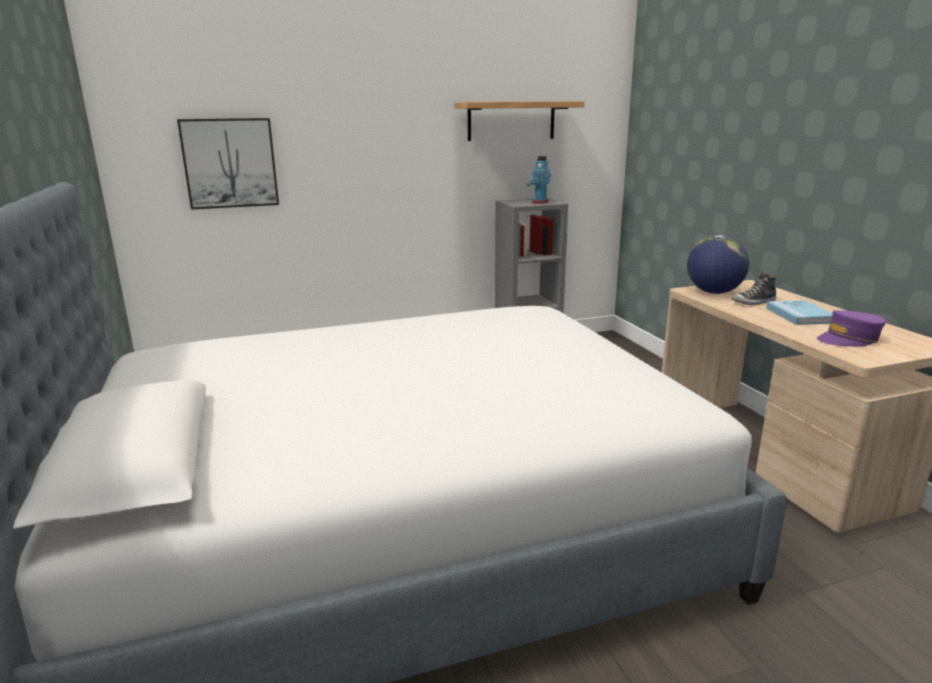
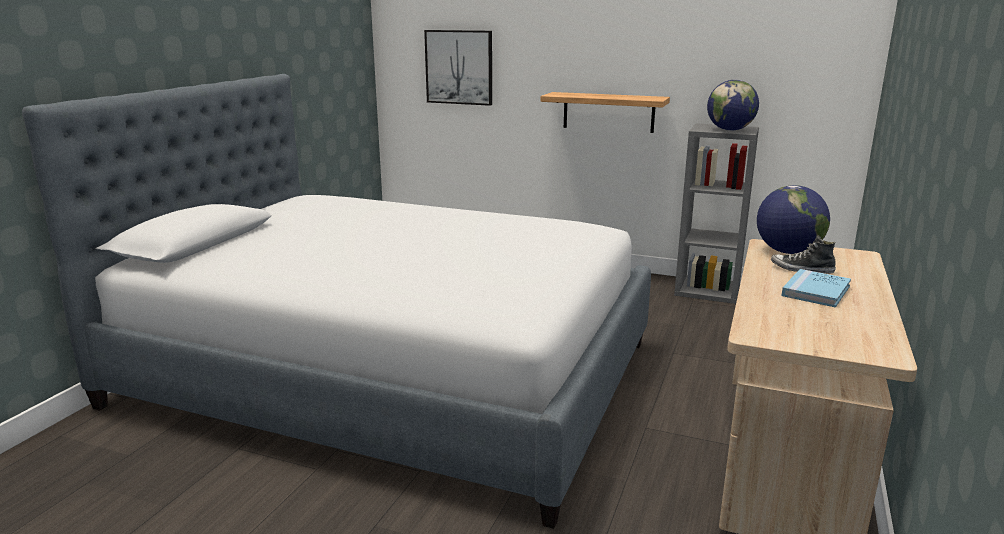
camera: 40 degrees right, 0 degrees up
(511, 121) = (725, 40): shelf -> shelf (608, 112)
(539, 202) = (730, 130): toy robot -> globe
(849, 339) = (796, 321): purple cap -> none

